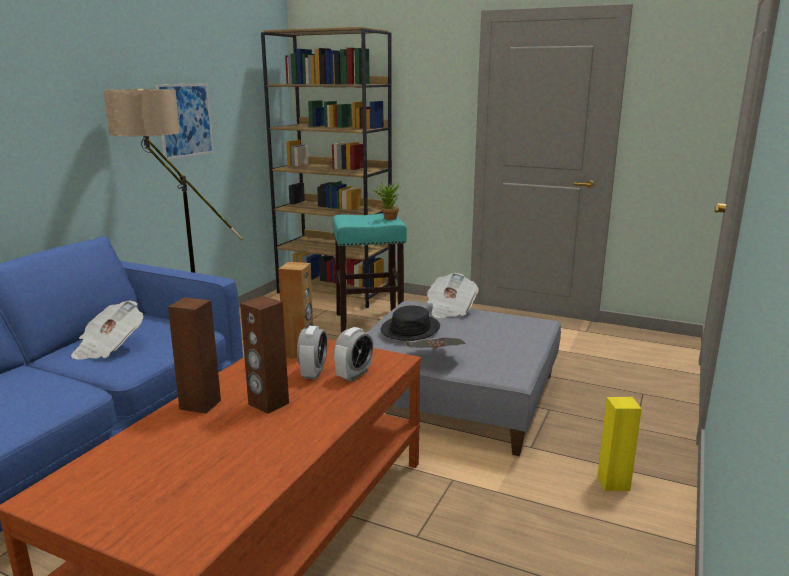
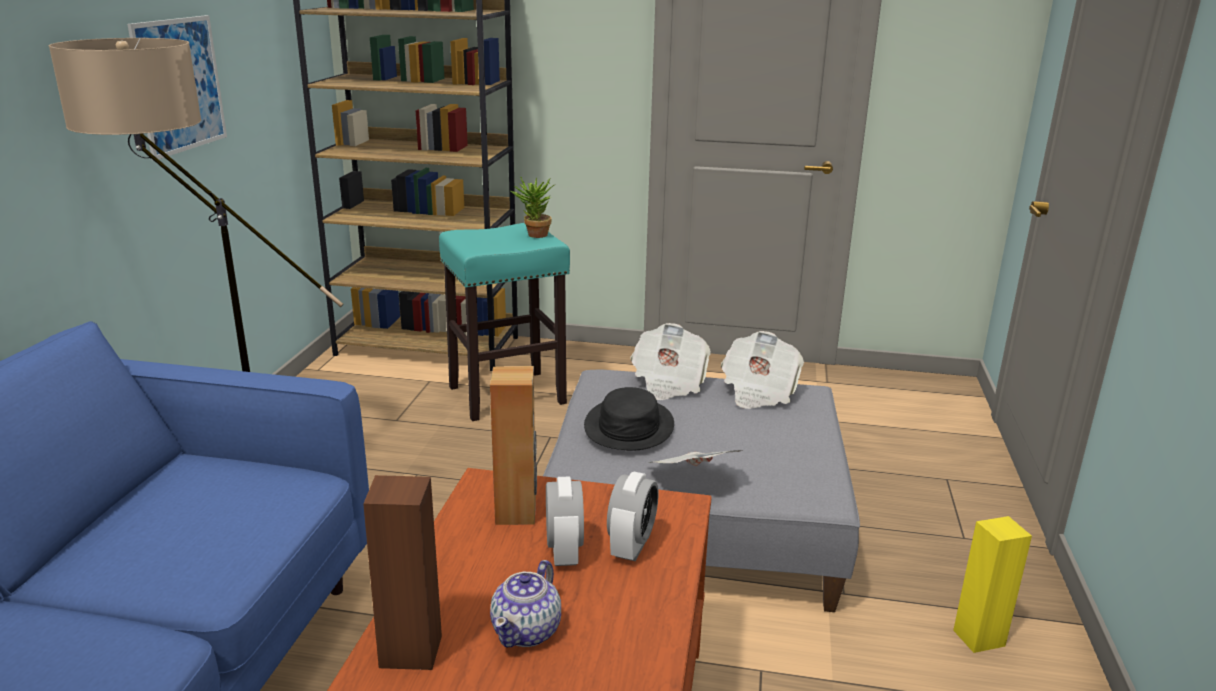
camera: 15 degrees left, 5 degrees up
(109, 348) = (155, 539): newspaper -> newspaper (758, 391)
(268, 404) = (527, 631): brown speaker -> teapot

